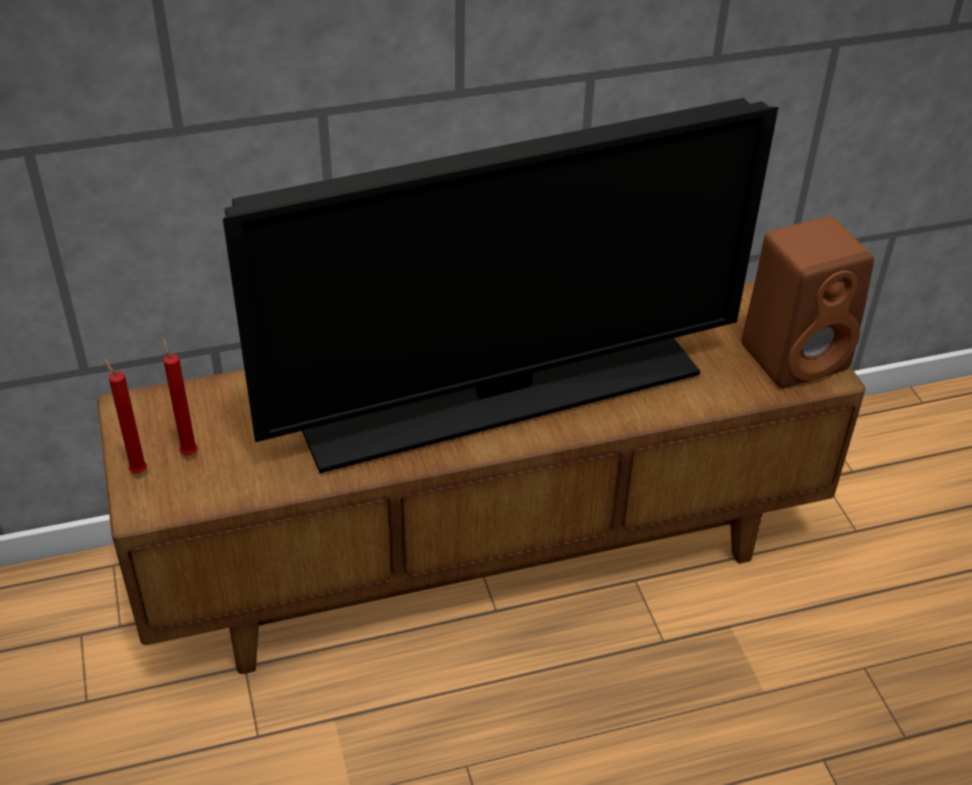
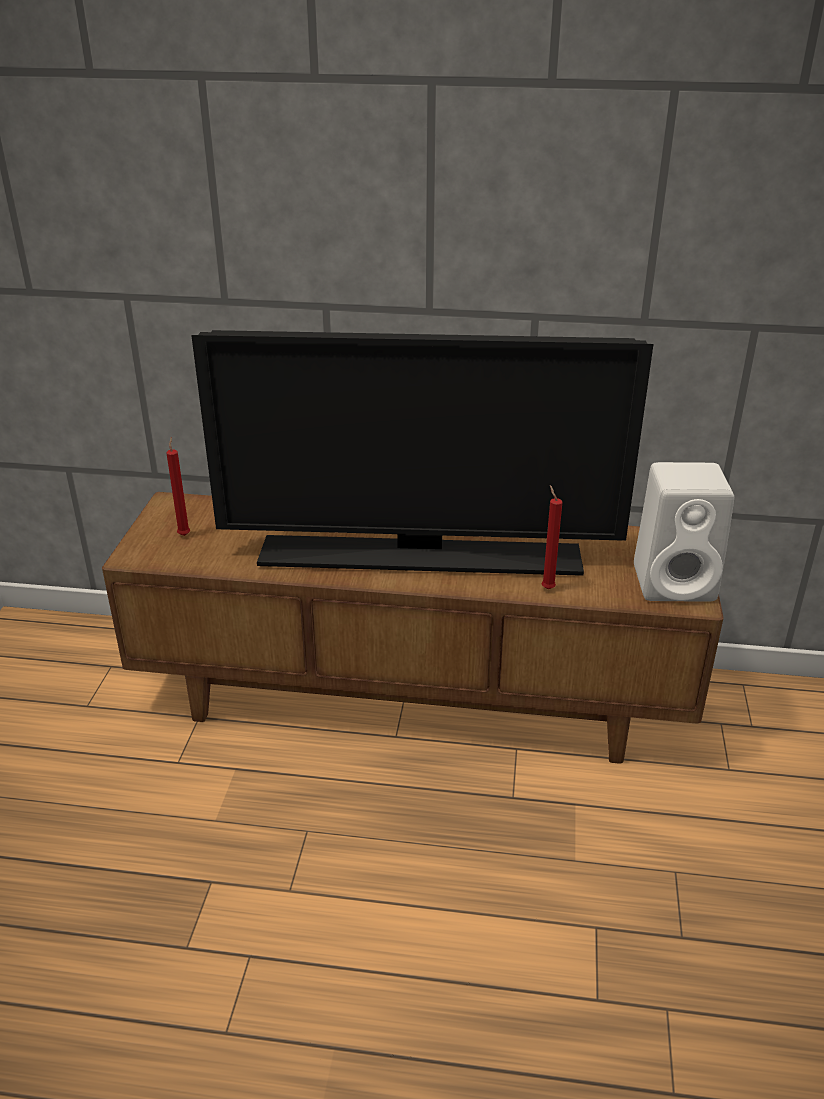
camera: 25 degrees right, 10 degrees down
(137, 470) = (145, 536): red candle -> red candle (547, 588)
(796, 355) = (676, 582): brown speaker -> white speaker

